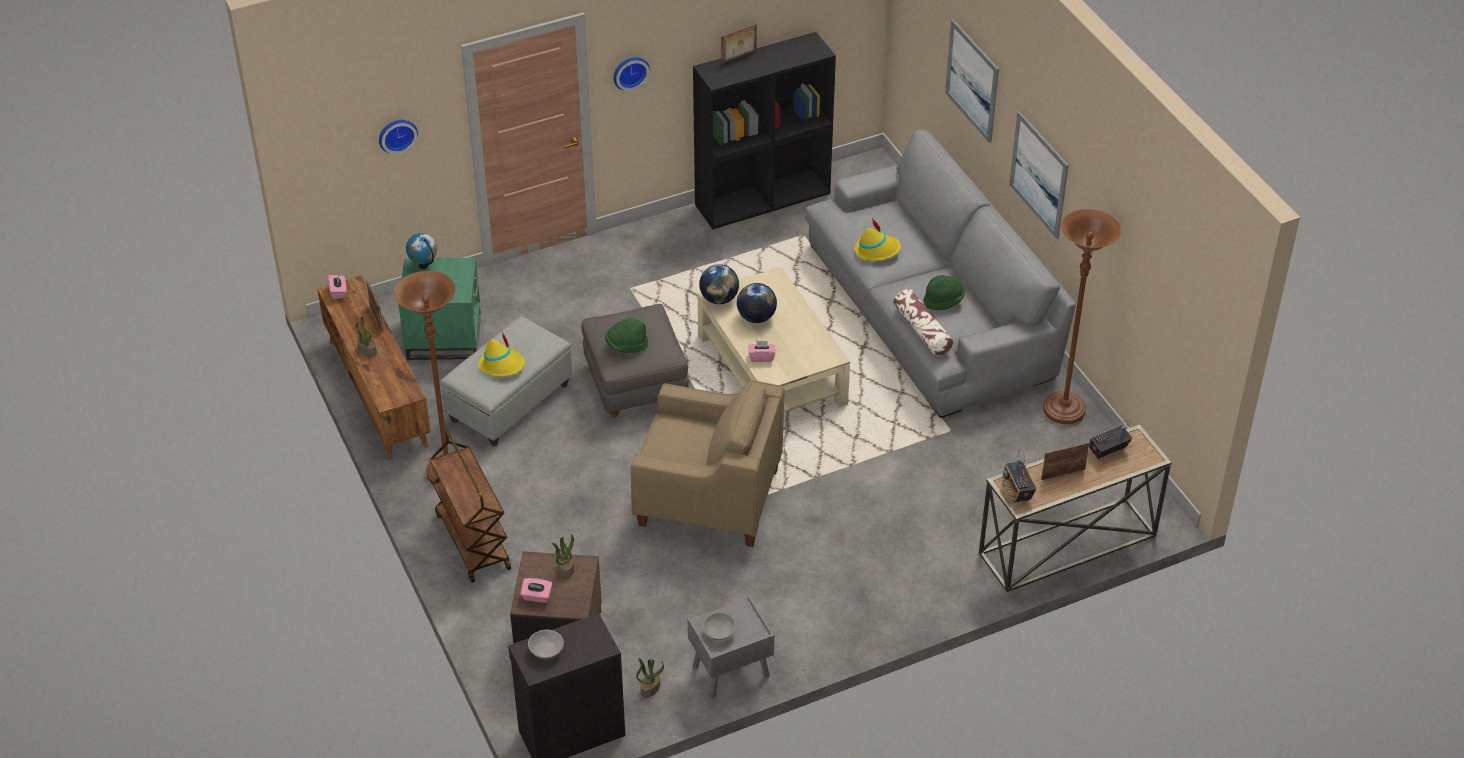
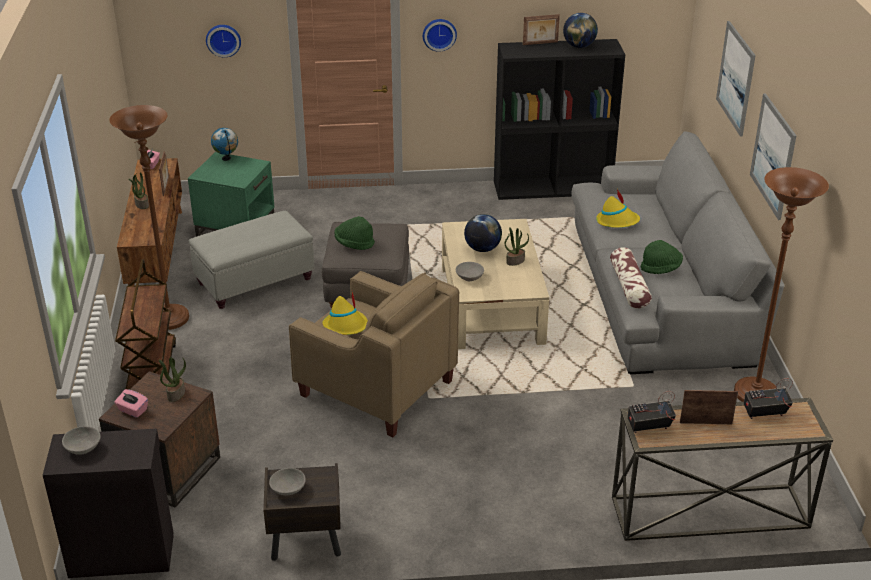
camera: 20 degrees right, 10 degrees down
(502, 365) = (244, 238): yellow hat -> yellow hat (346, 326)
(650, 688) = (220, 535): potted plant -> potted plant (515, 261)
(719, 299) = (458, 230): globe -> globe (579, 46)
(730, 672) = (305, 541): grey nightstand -> brown nightstand
(761, 357) = (469, 278): pink tissue box -> grey bowl
(1017, 490) = (648, 426): radio -> radio turned 75 degrees clockwise

